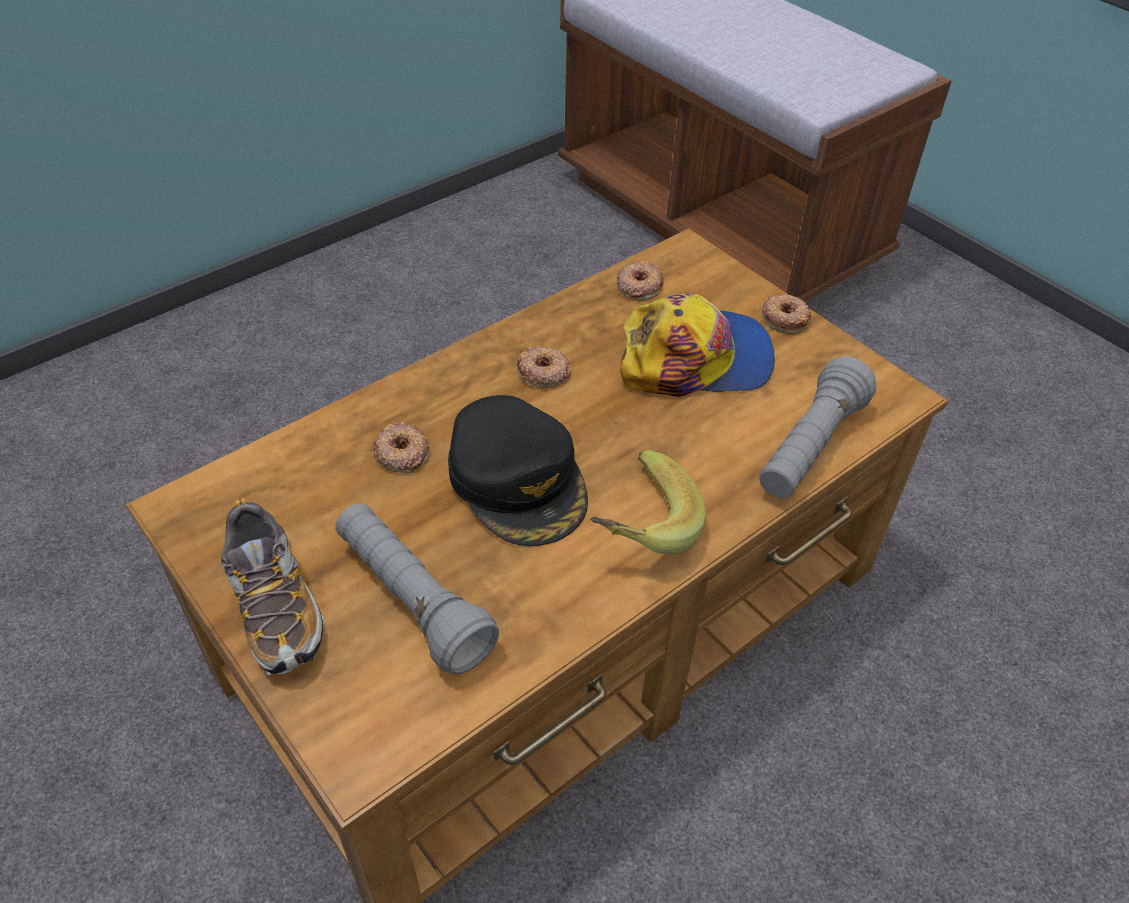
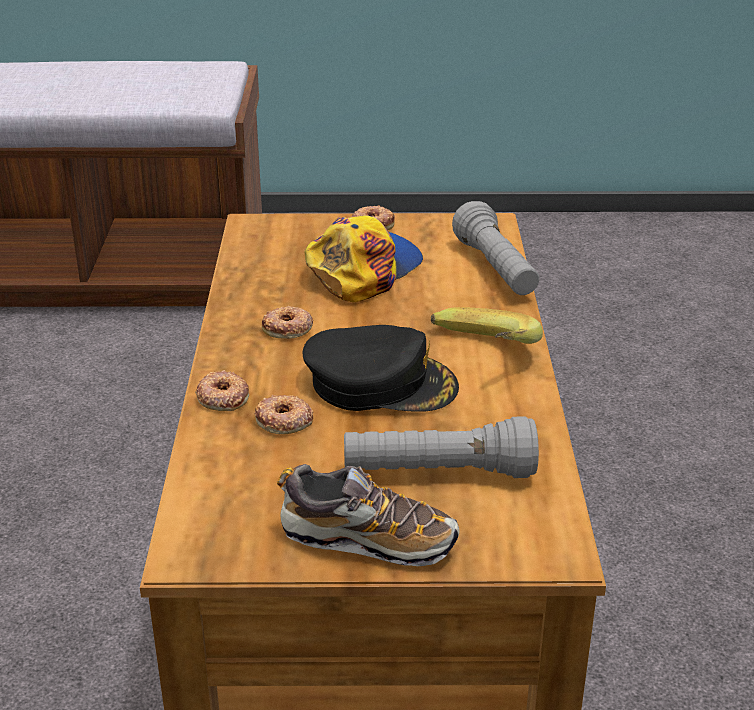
camera: 50 degrees left, 15 degrees down
(639, 286) = (258, 256): donut -> donut (222, 397)

